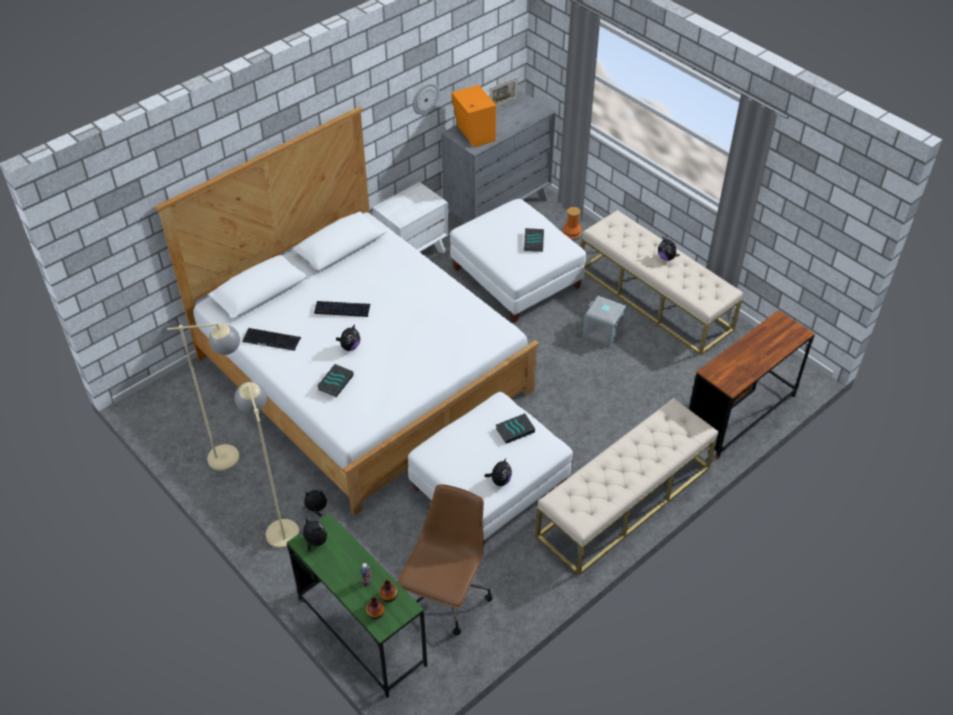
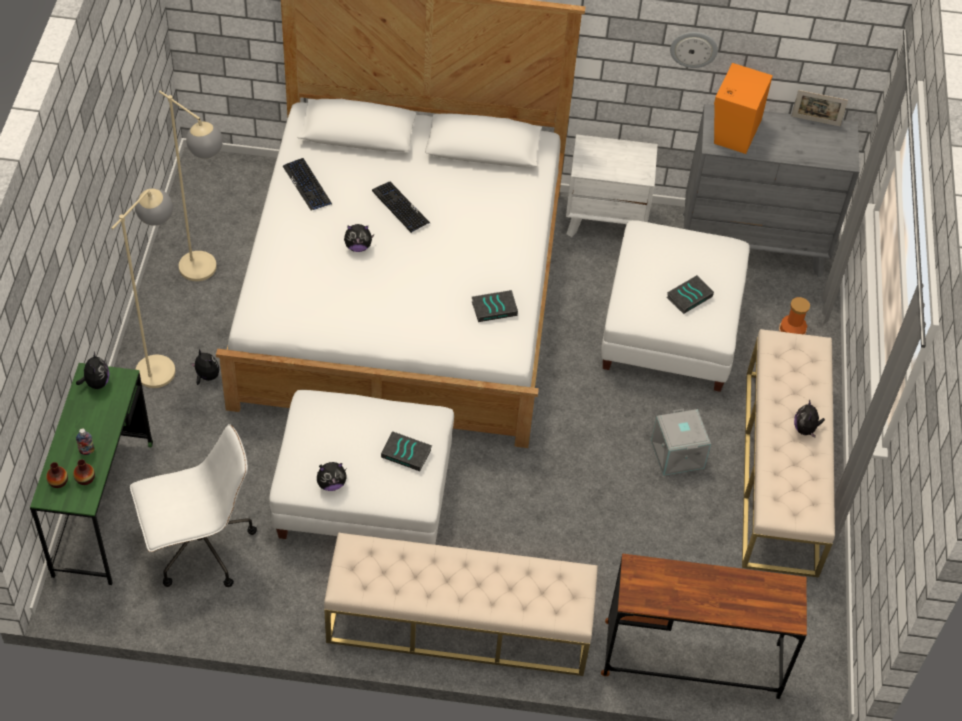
camera: 45 degrees right, 5 degrees up
(335, 382) = (301, 267): book -> book (494, 308)
(446, 598) = (199, 548): brown office chair -> white office chair

